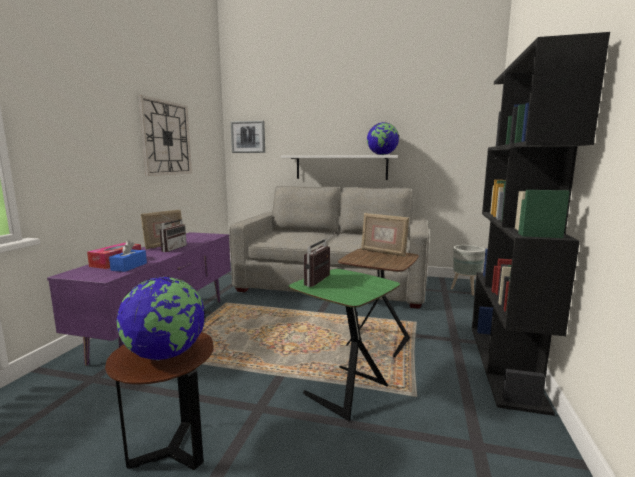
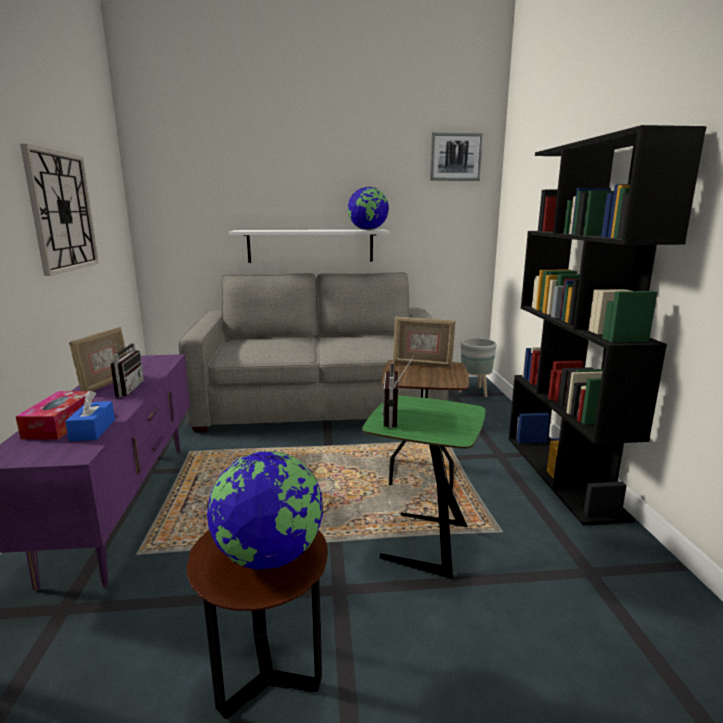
camera: 20 degrees left, 5 degrees up
(248, 137) = (168, 202): picture -> picture (455, 157)

